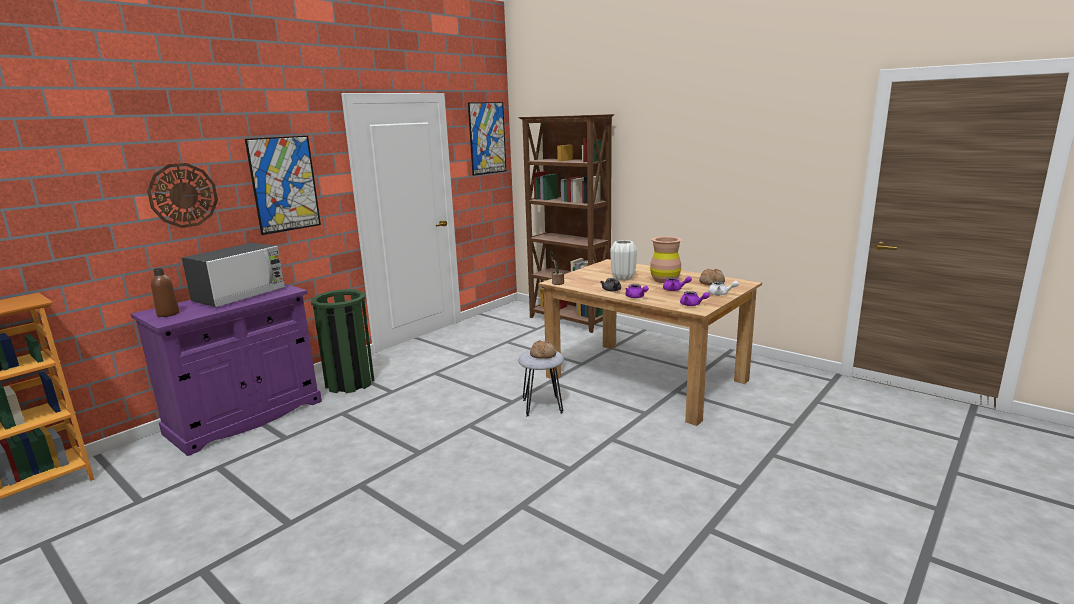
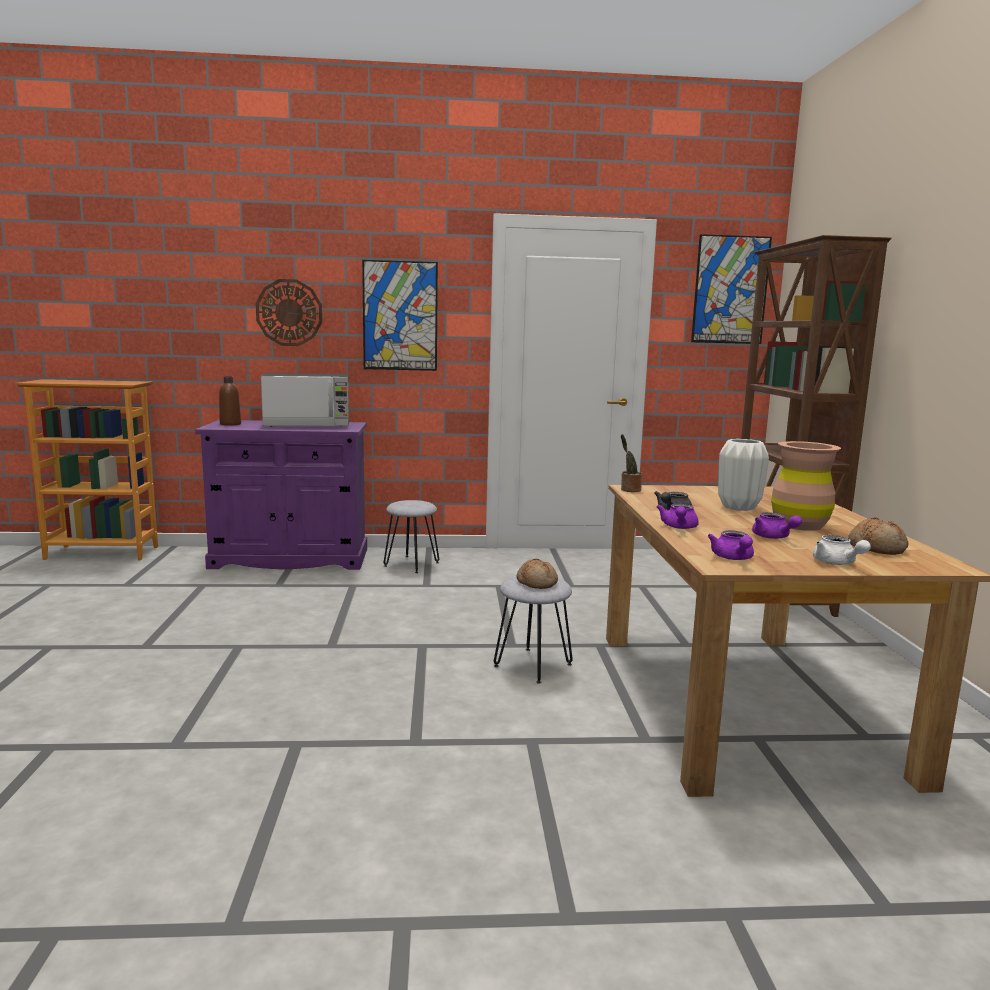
camera: 45 degrees right, 5 degrees down
(350, 382) = (412, 564): green trash can -> grey stool

